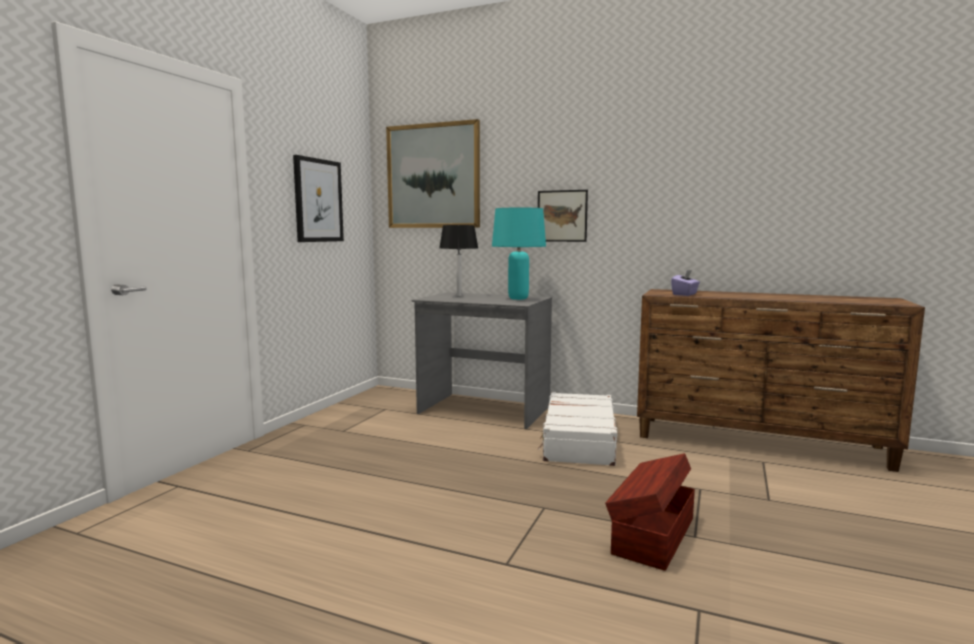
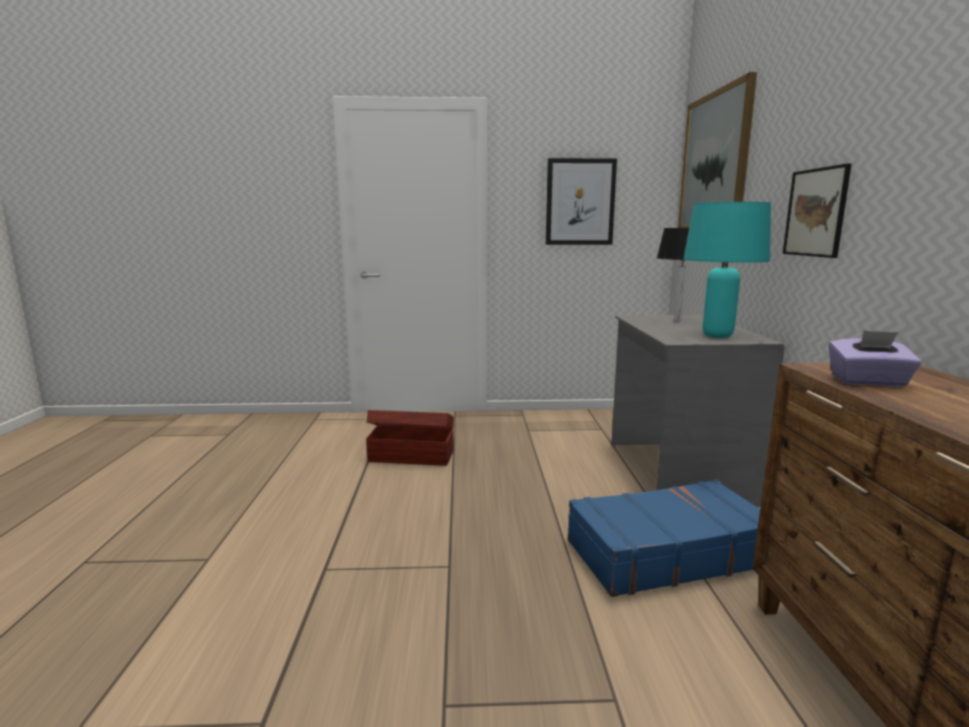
camera: 65 degrees right, 5 degrees up
(578, 441) = (666, 552): white suitcase -> blue suitcase
(651, 535) = (425, 660): brown storage box -> brown storage box (411, 455)

